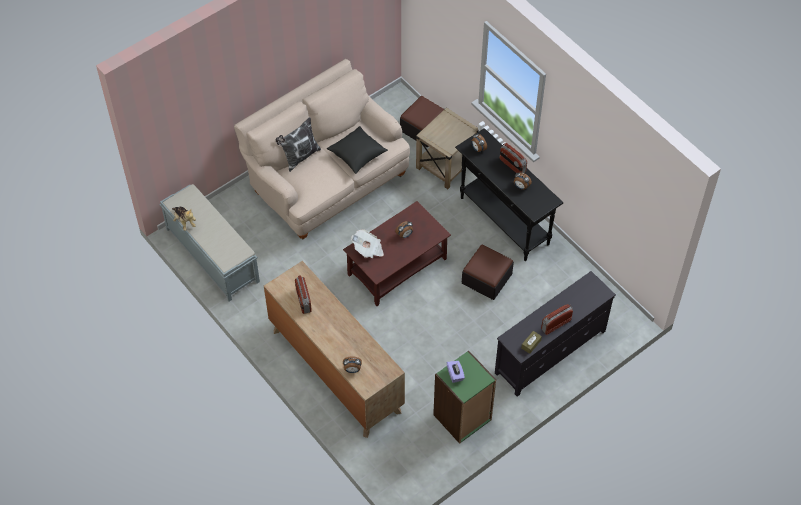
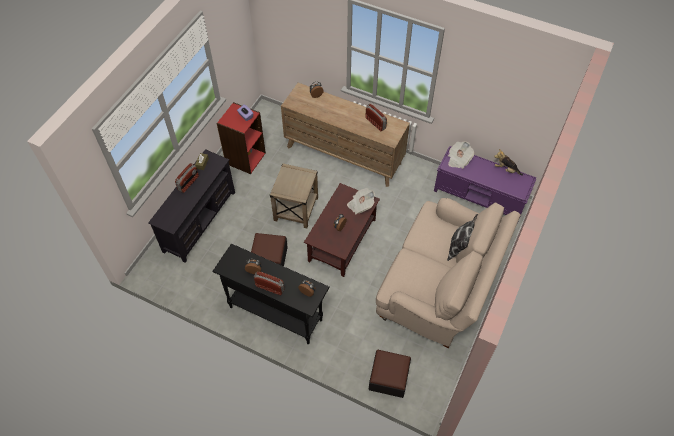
camera: 155 degrees right, 0 degrees up
(212, 255) = (480, 196): grey bench -> purple bench
(226, 253) = (458, 159): none -> newspaper
(357, 155) = (413, 265): black pillow -> none
(446, 165) = (349, 347): beige side table -> beige side table (296, 208)
(462, 418) = (245, 158): green bookcase -> red bookcase

